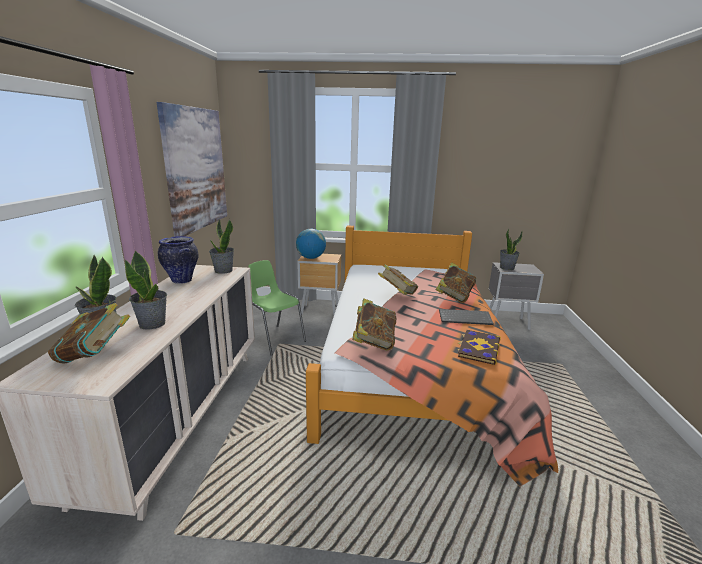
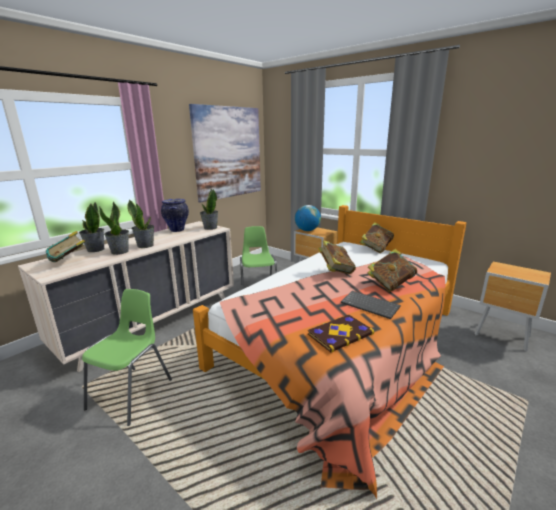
camera: 35 degrees right, 0 degrees up
(259, 506) = (132, 394): none -> green chair
(374, 342) = (258, 302): book -> book (376, 249)
(507, 268) = (502, 270): potted plant -> potted plant (145, 245)
(508, 323) = (503, 336): grey nightstand -> brown nightstand

